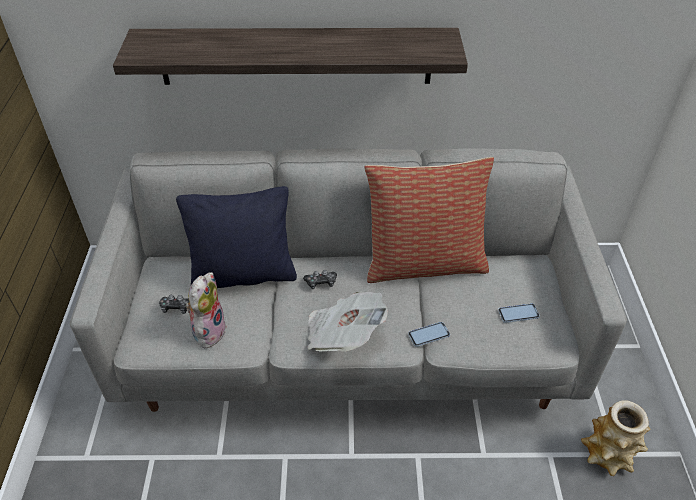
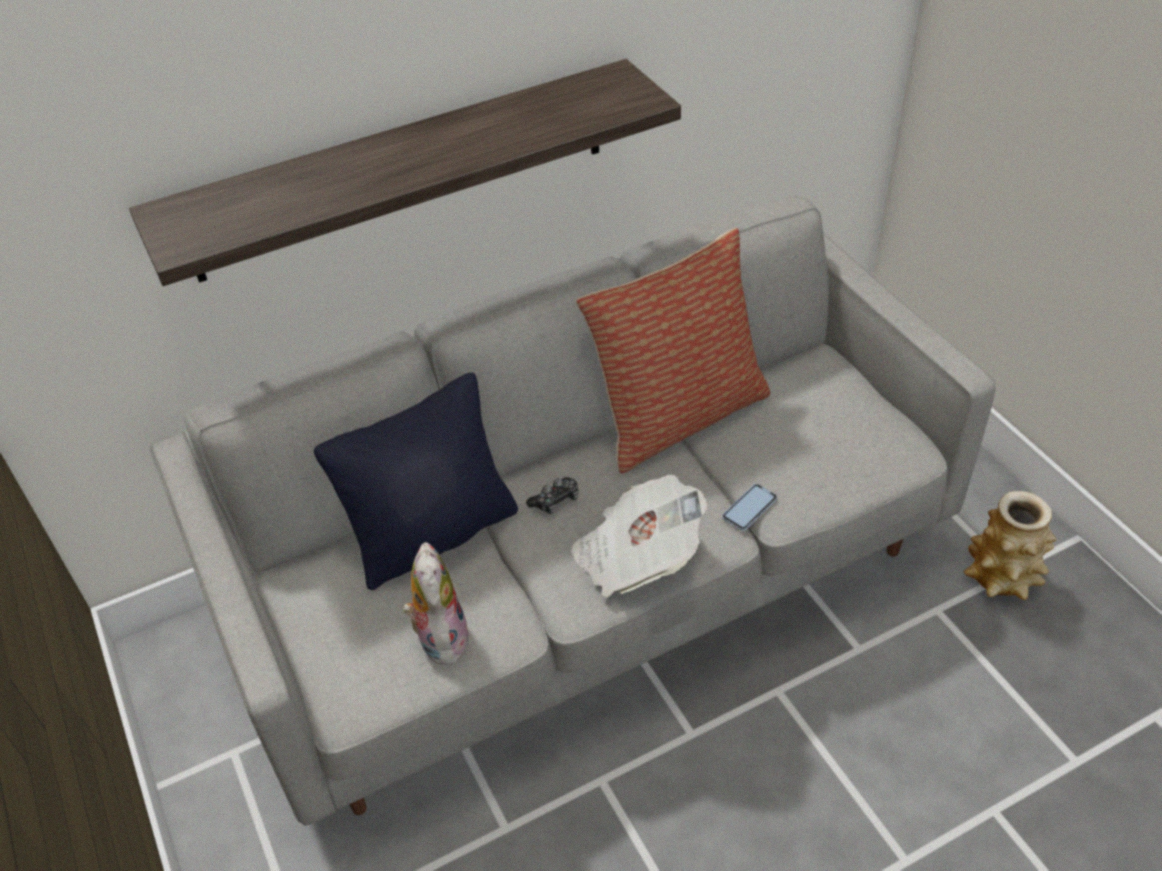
camera: 25 degrees left, 0 degrees up
(177, 307) = (365, 626): game controller -> none
(518, 314) = (842, 433): phone -> none

